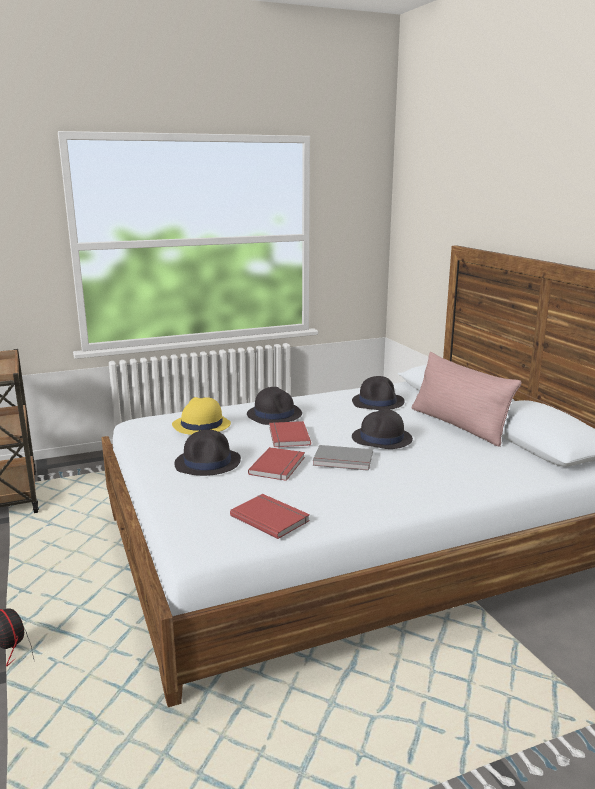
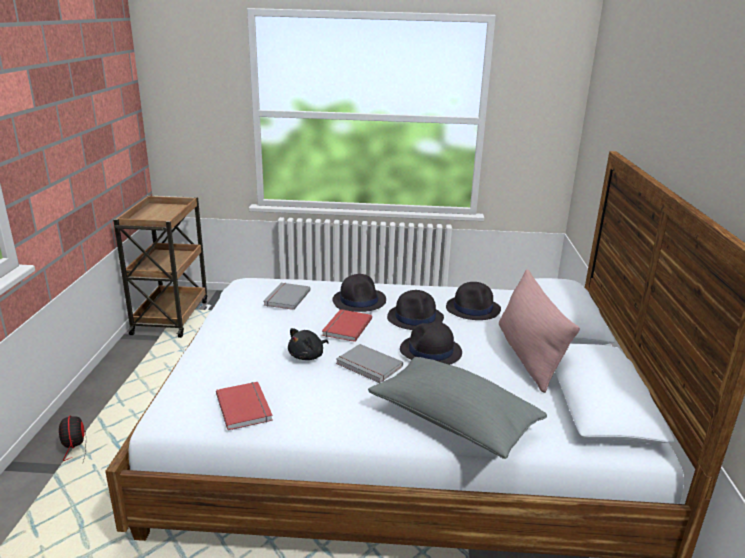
camera: 25 degrees right, 5 degrees up
(201, 425) = (285, 298): yellow hat -> grey book
(208, 462) = (255, 337): black hat -> black hat (415, 318)
(279, 466) = (308, 356): red book -> black plush toy
(458, 482) = (453, 421): none -> grey pillow

